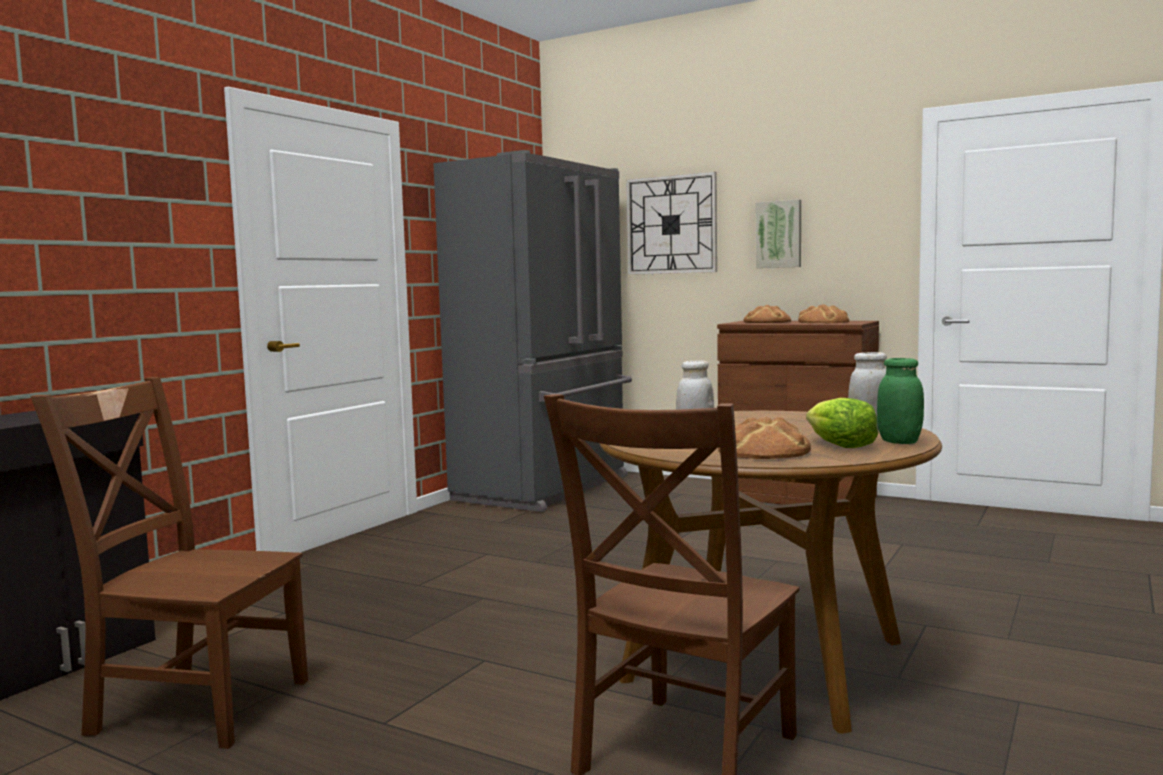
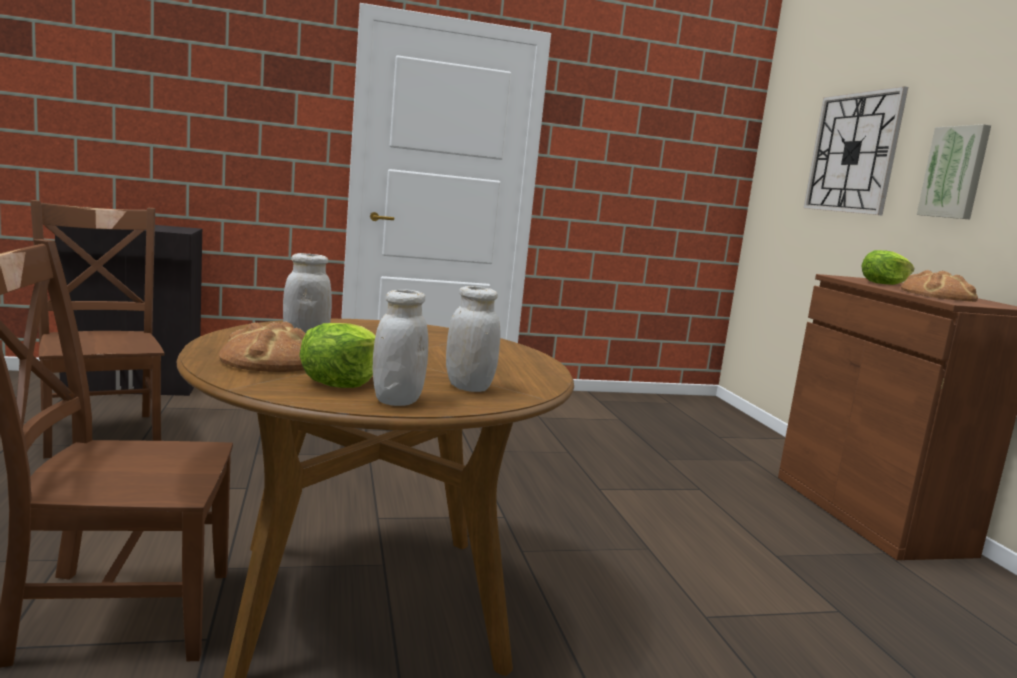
camera: 45 degrees right, 5 degrees up
(546, 488) = (650, 410): grey fridge -> none
(767, 322) = (884, 283): bread -> lettuce
(899, 442) = (397, 400): green jar -> white jar

